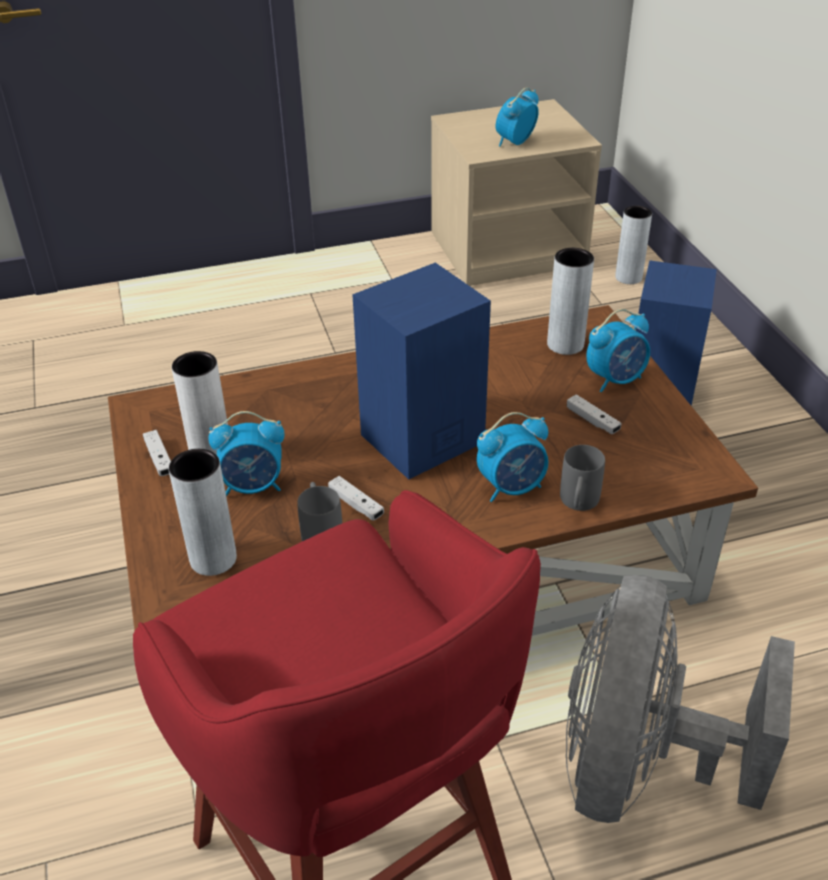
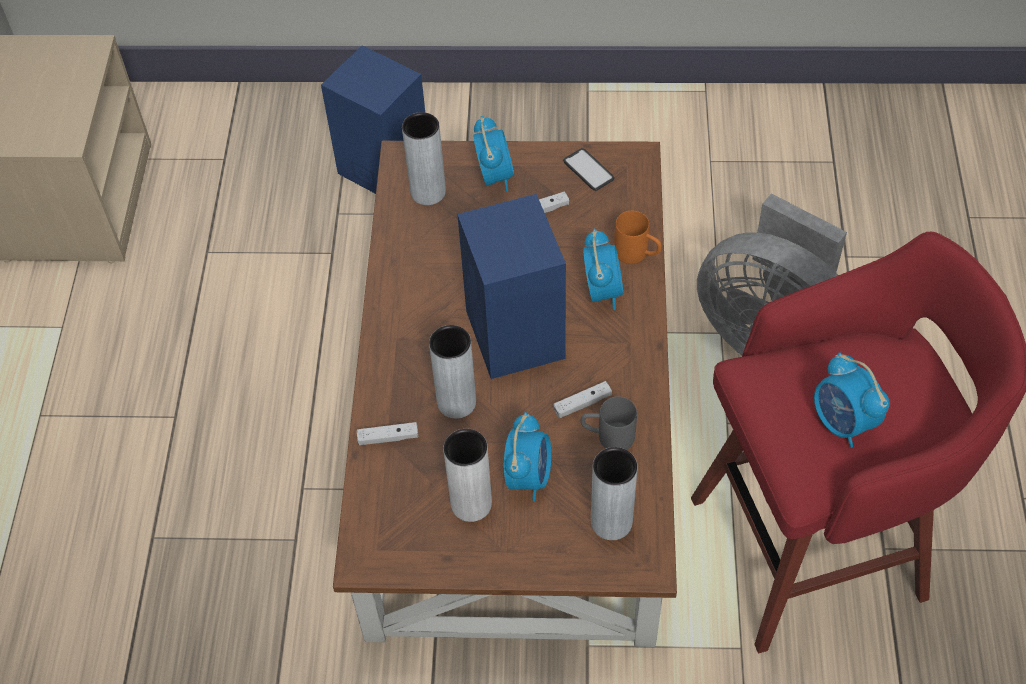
camera: 70 degrees left, 15 degrees up
(159, 459) = (459, 548): white game controller -> white game controller (388, 437)
(515, 143) = (59, 102): alarm clock -> alarm clock (842, 422)
(578, 504) = (637, 255): grey mug -> orange mug
(628, 277) = (192, 120): grey vase -> grey vase (456, 402)
(671, 441) = (588, 170): none -> phone

